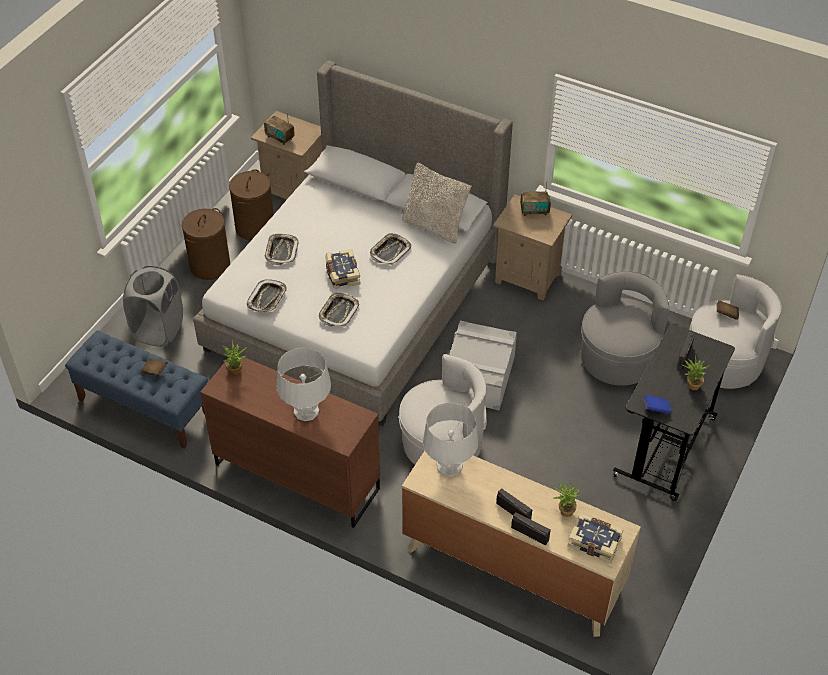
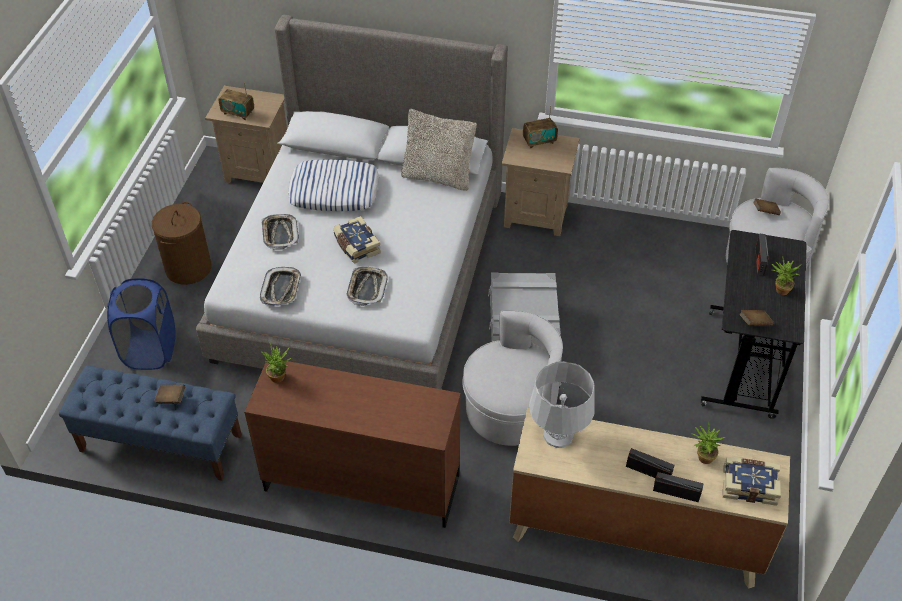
camera: 15 degrees left, 0 degrees up
(158, 329) = (150, 350): grey laundry basket -> blue laundry basket
(255, 227) = (226, 217): brown laundry basket -> none
(306, 411) = (377, 407): grey table lamp -> none
(340, 222) = (334, 191): none -> pillow
(390, 251) = (400, 212): tray -> none
(617, 360) = (658, 282): grey armchair -> none
(656, 409) = (754, 323): blue book -> brown book

